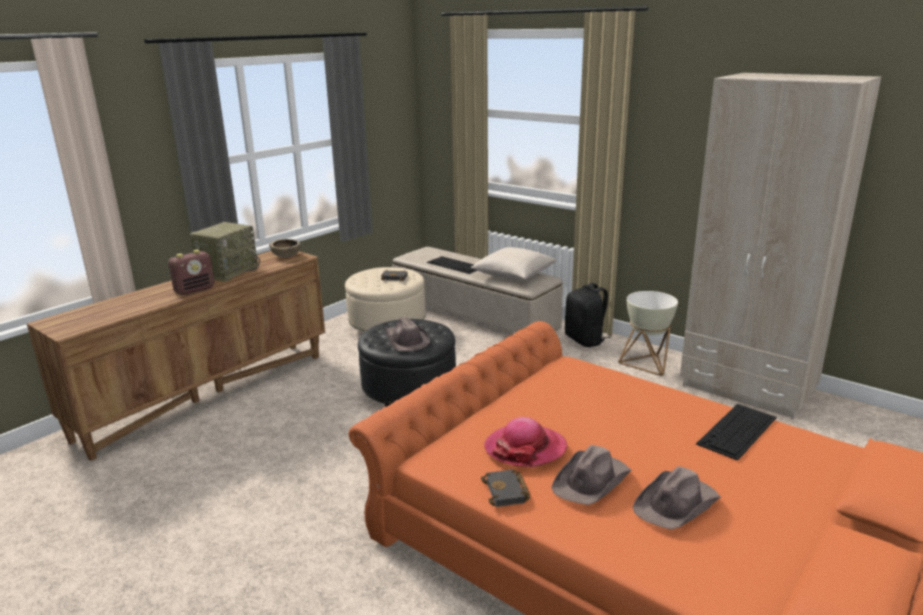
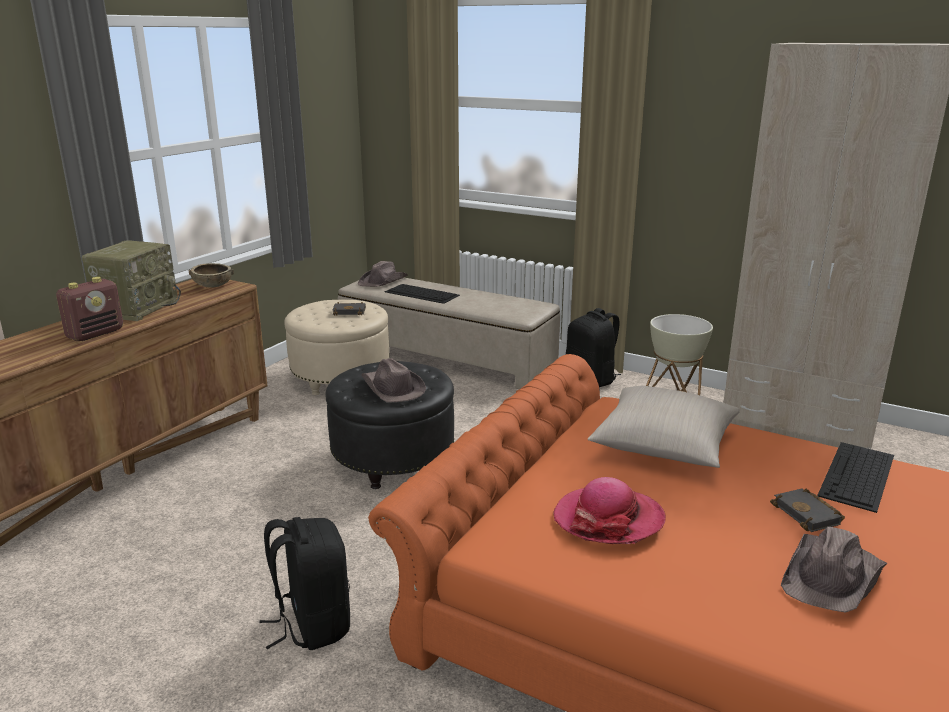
camera: 10 degrees left, 0 degrees up
(319, 508) = (312, 624): none -> black backpack
(507, 492) = (610, 581): black book -> black book (809, 515)
(514, 275) = (500, 302): beige pillow -> beige pillow (664, 445)
(592, 481) = (713, 555): brown hat -> brown hat (383, 281)

